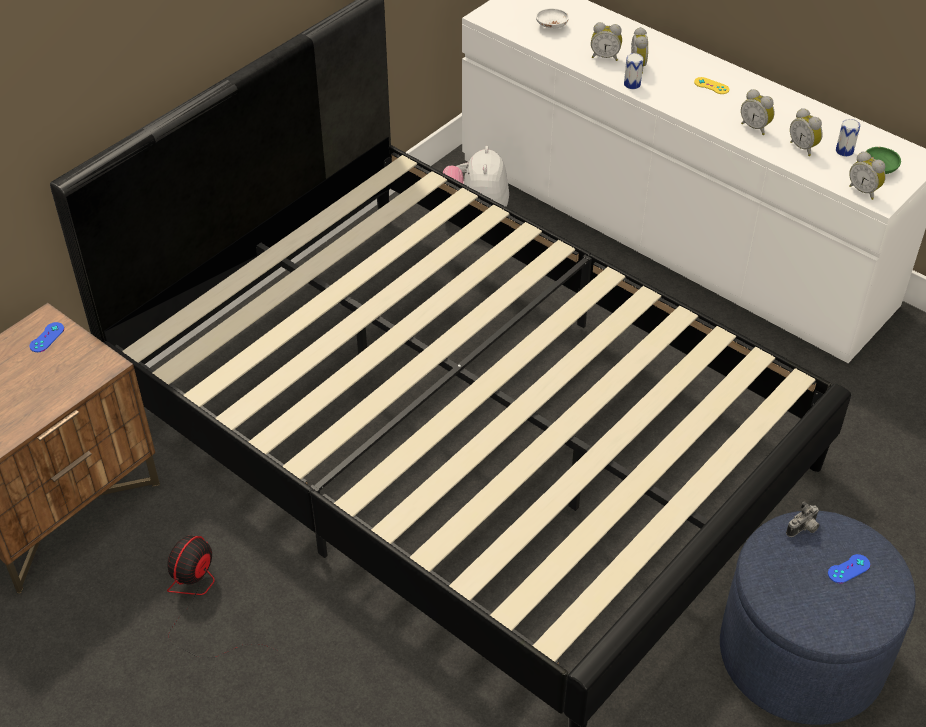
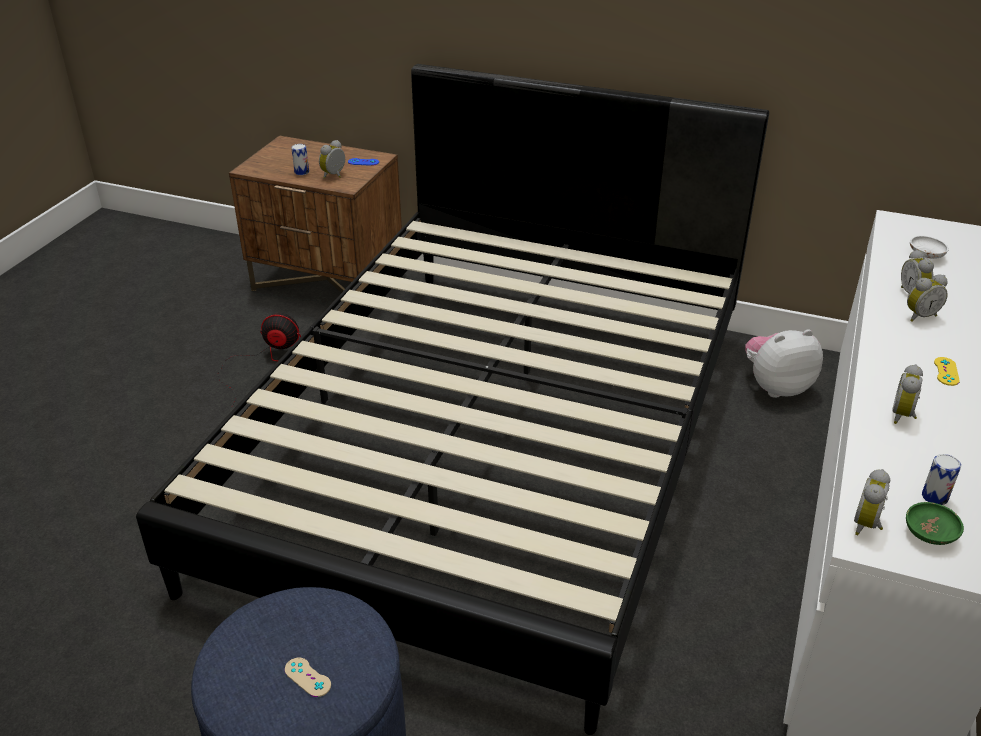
camera: 70 degrees right, 10 degrees down
(632, 84) = (884, 319): can -> can (301, 172)
(803, 147) = (904, 460): alarm clock -> alarm clock (335, 176)
(803, 529) = (355, 629): camera -> none
(848, 569) = (307, 677): blue game controller -> beige game controller

